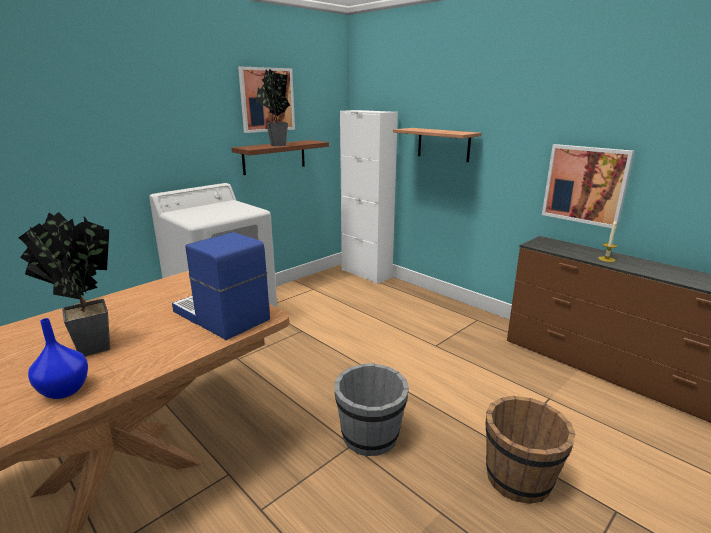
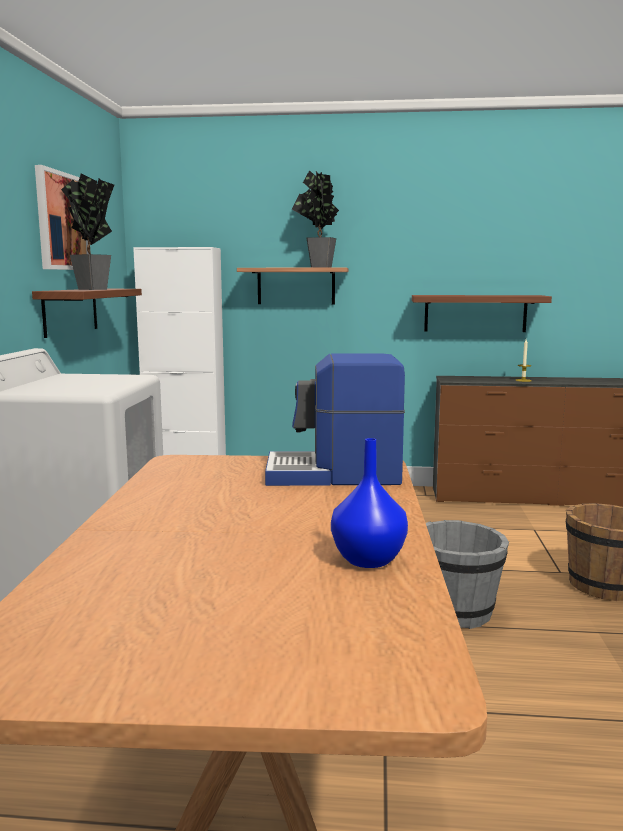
camera: 40 degrees left, 10 degrees down
(87, 348) = (267, 533): potted plant -> potted plant (318, 267)
(585, 185) = (475, 313): picture -> shelf

